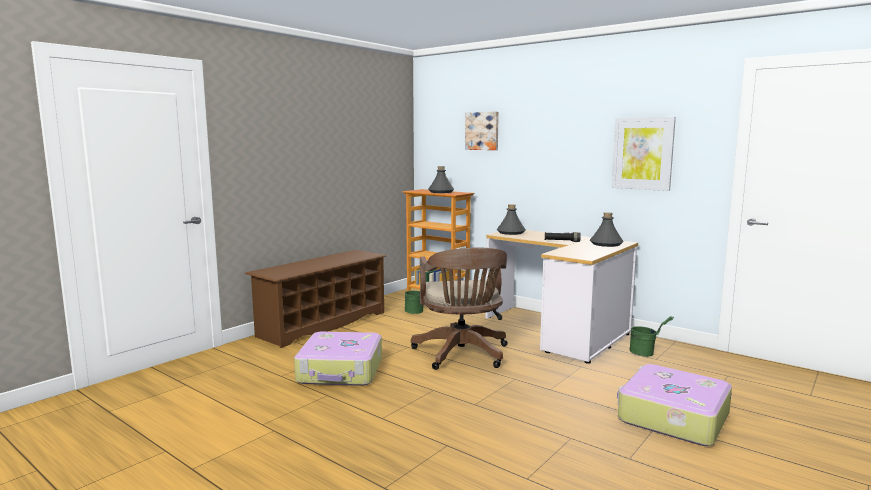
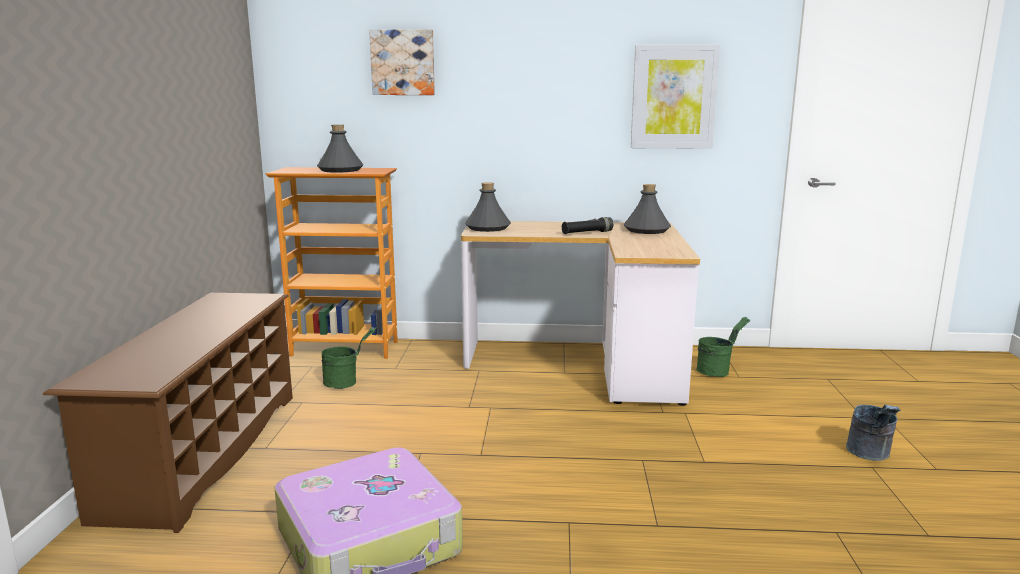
camera: 35 degrees left, 5 degrees up
(462, 355) = (520, 442): brown office chair -> none
(671, 417) = (870, 455): suitcase -> grey bucket

